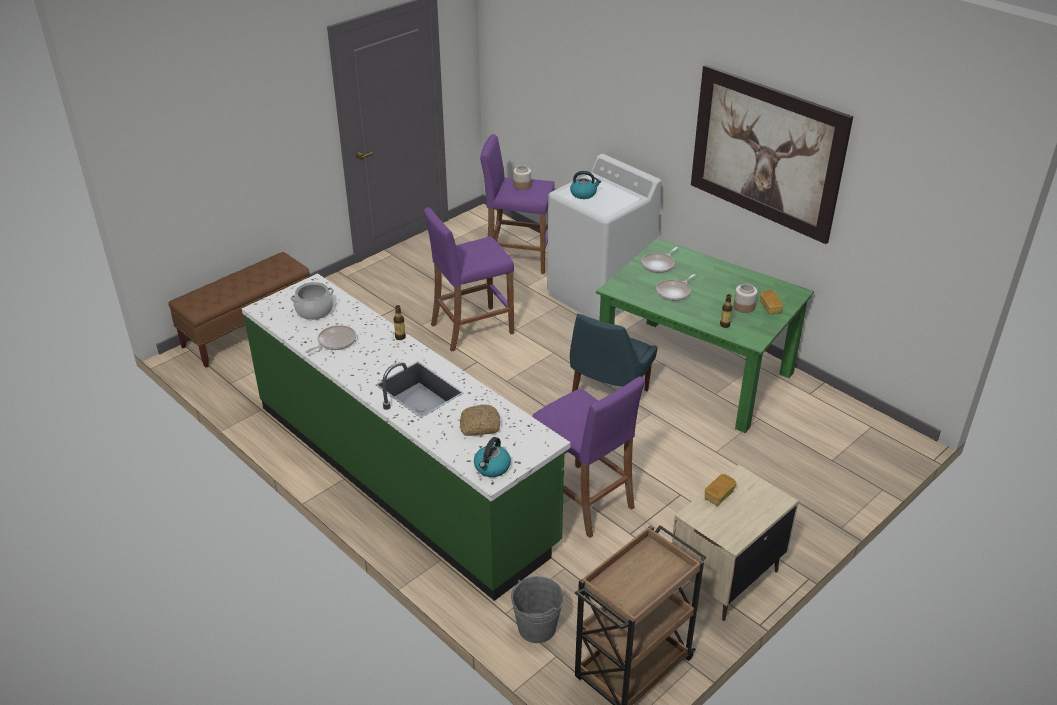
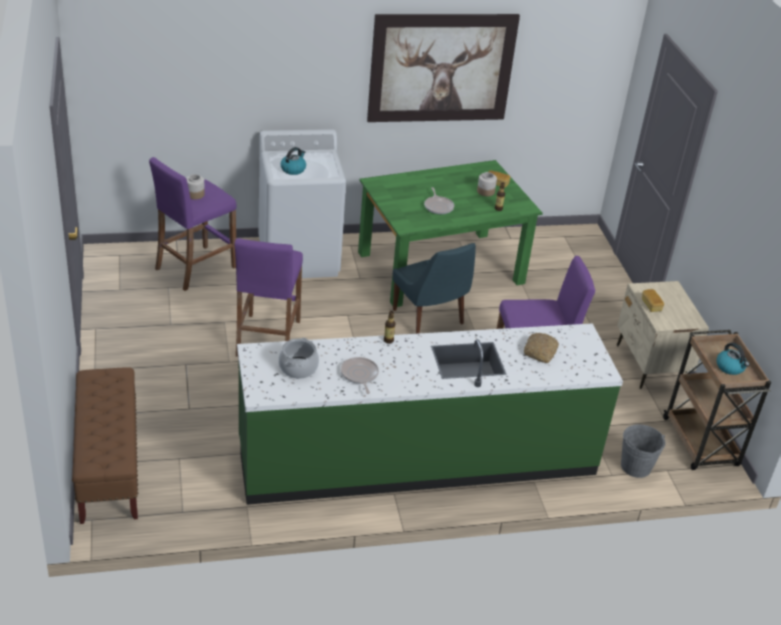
camera: 60 degrees left, 0 degrees up
(492, 468) = (593, 367): kettle -> kettle (730, 367)
(659, 265) = (396, 195): frying pan -> none

